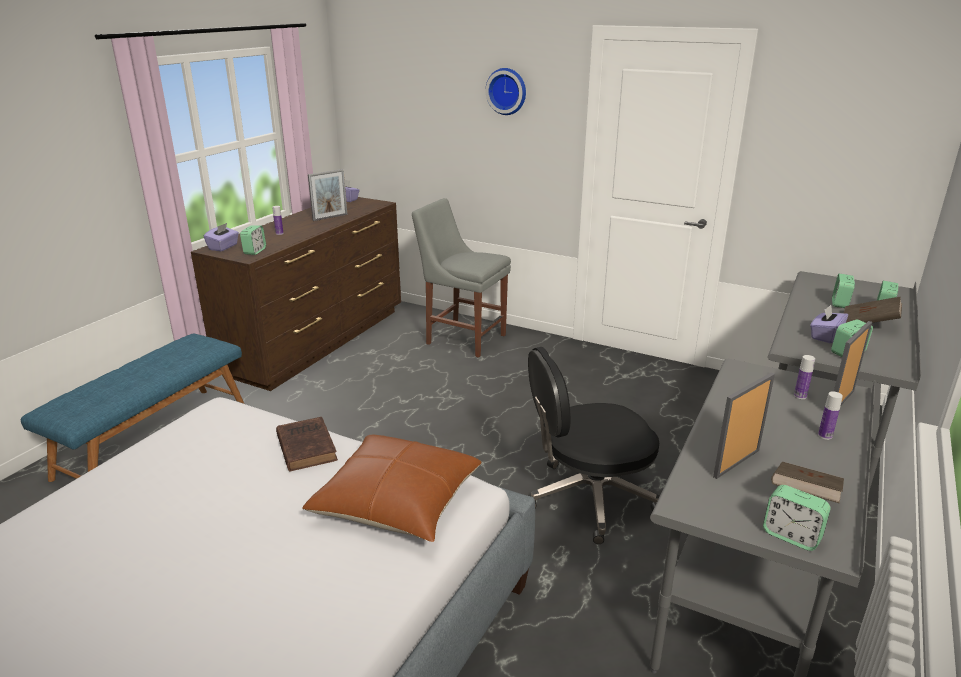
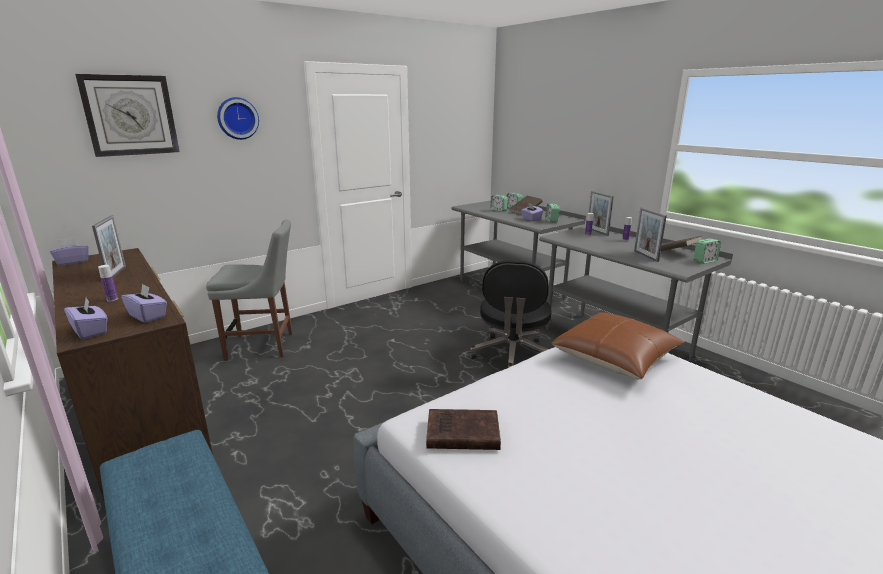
camera: 65 degrees left, 5 degrees down
(255, 251) = (148, 316): alarm clock -> purple tissue box
(306, 446) = (523, 381): brown book -> brown book (460, 434)
(419, 80) = (130, 115): none -> wall clock
(462, 338) = (264, 345): grey chair -> grey chair turned 150 degrees counterclockwise

